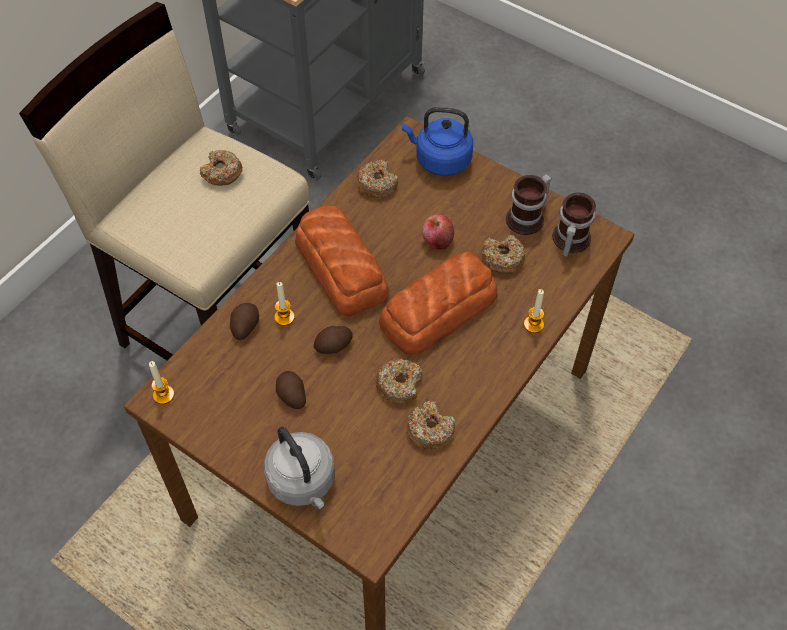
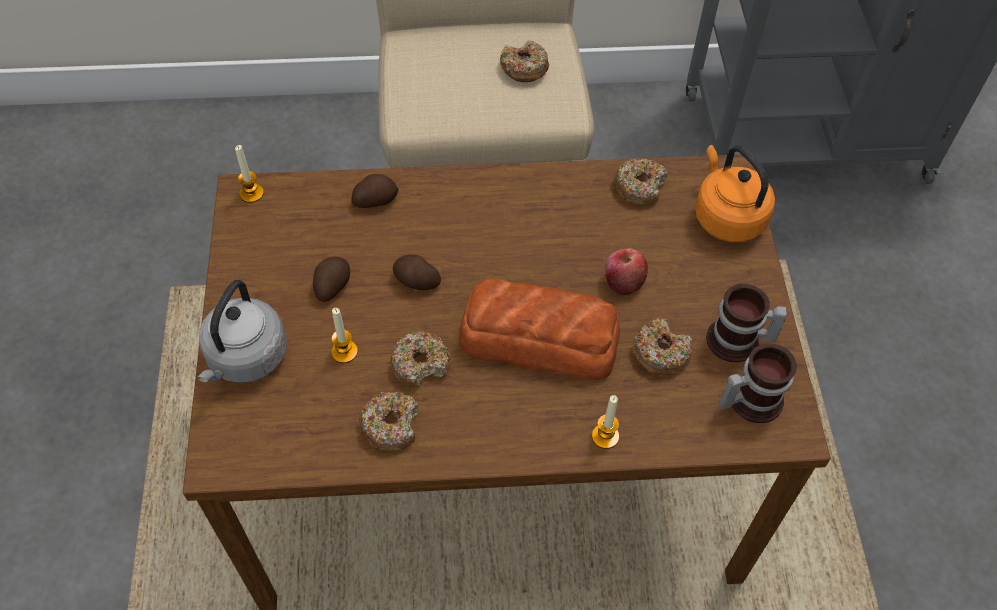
camera: 50 degrees right, 0 degrees up
(284, 317) = (412, 222): candle -> candle (344, 352)
(341, 266) = (512, 225): bread -> none
(440, 160) = (726, 216): blue kettle -> orange kettle

